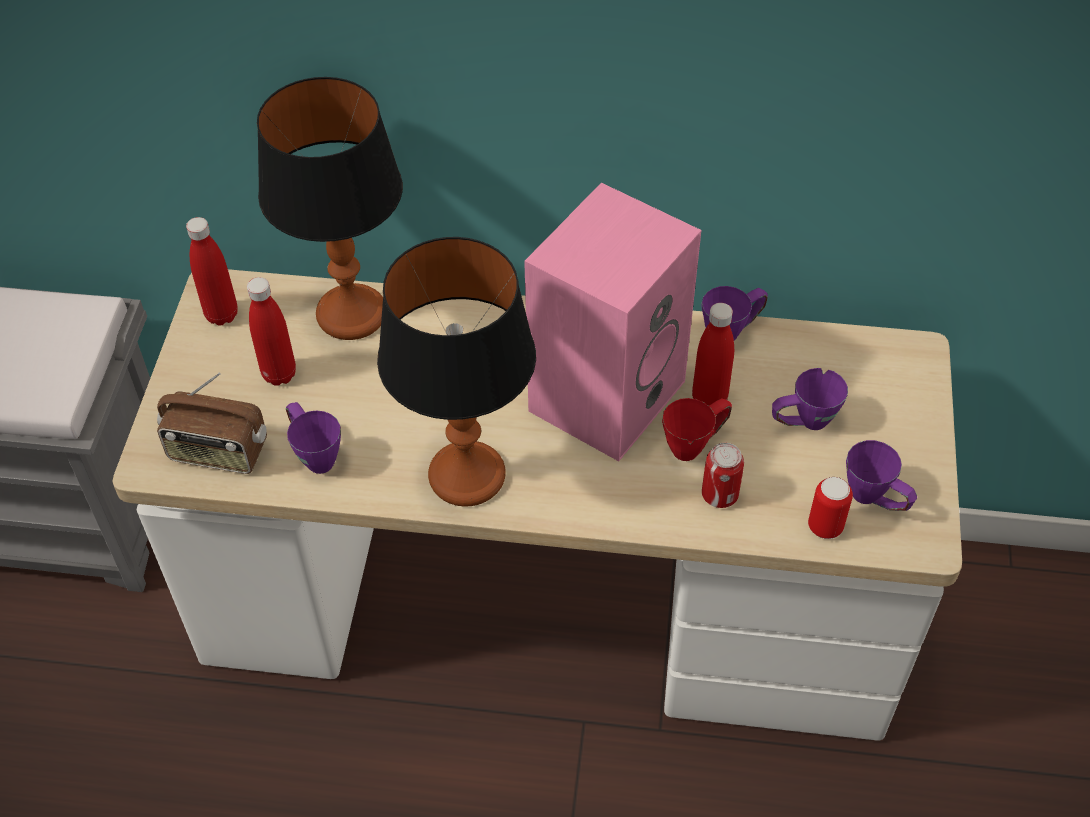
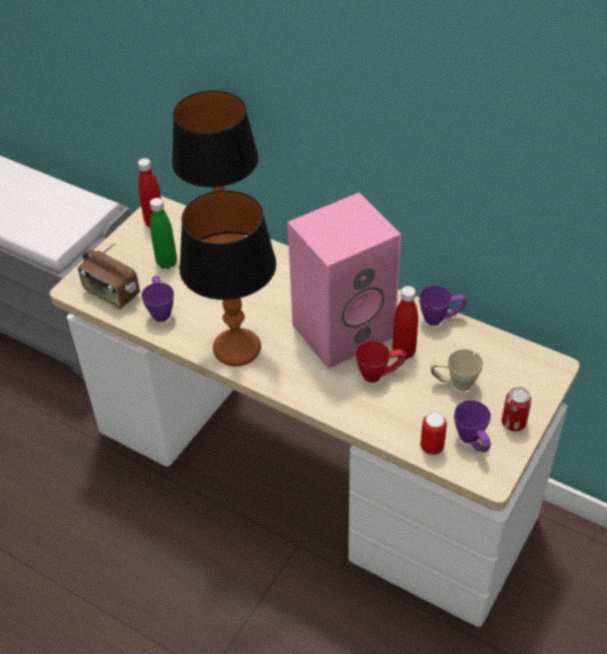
camera: 25 degrees right, 5 degrees down
(279, 374) = (167, 263): red bottle -> green bottle
(719, 494) = (377, 407): can -> can (513, 423)
(802, 423) = (453, 384): purple mug -> beige mug

